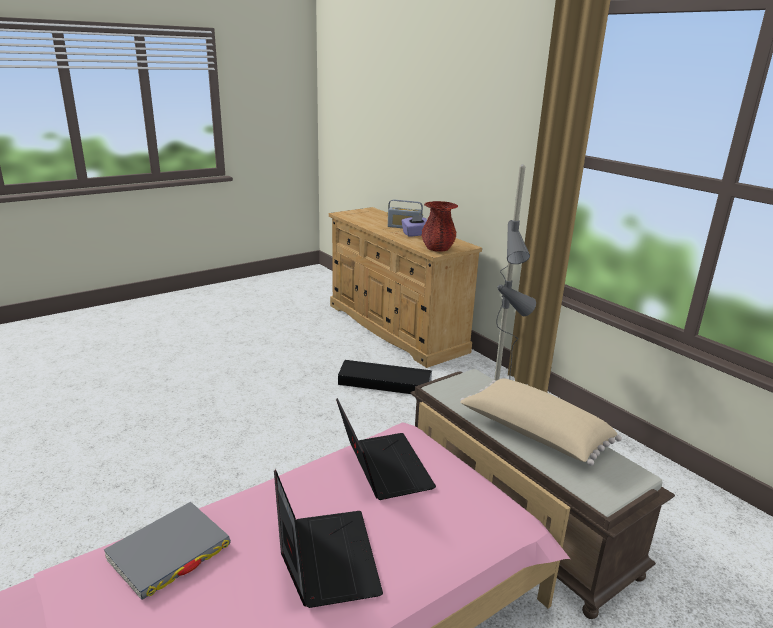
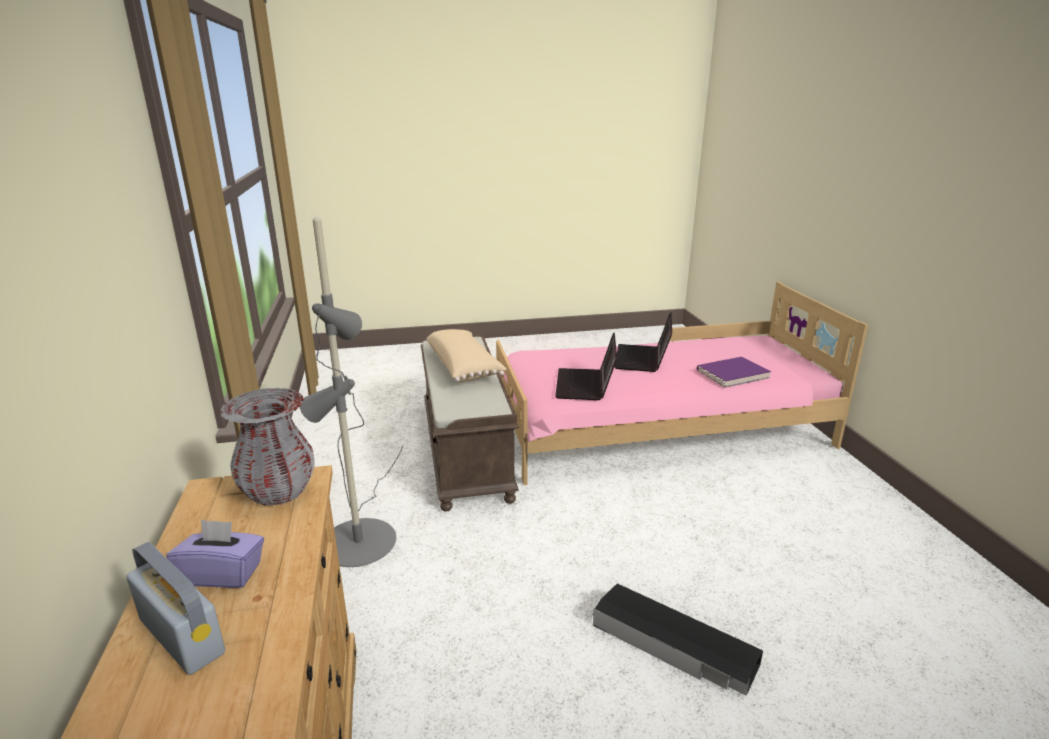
camera: 155 degrees left, 0 degrees up
(169, 552) = (732, 375): grey book -> purple book
(384, 383) = (454, 632): black storage box -> black storage box (674, 645)
(438, 248) = (278, 492): red vase -> grey vase

